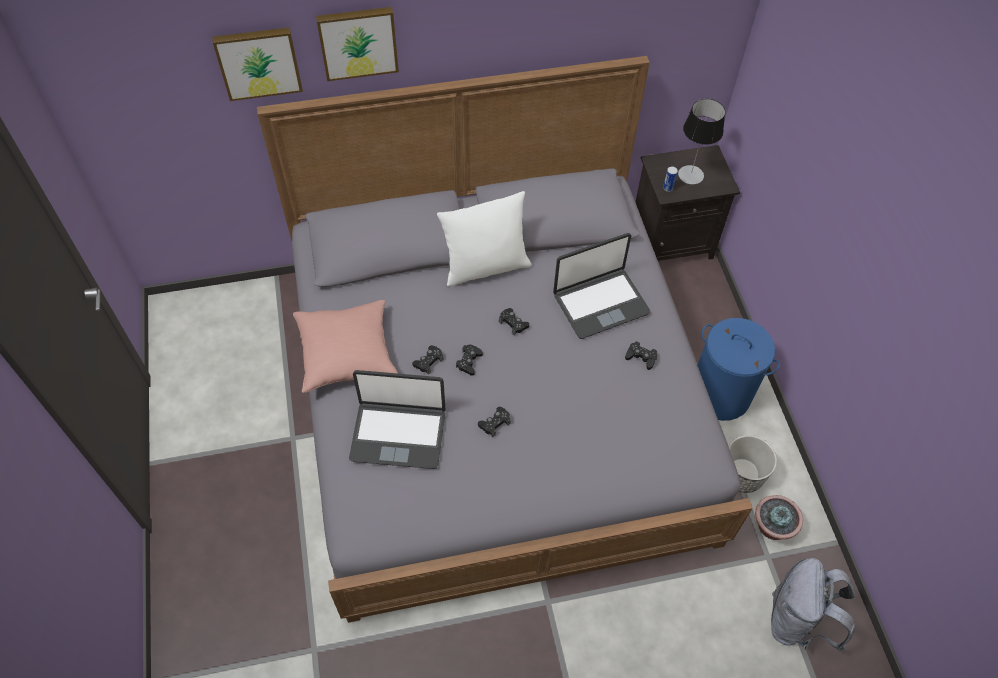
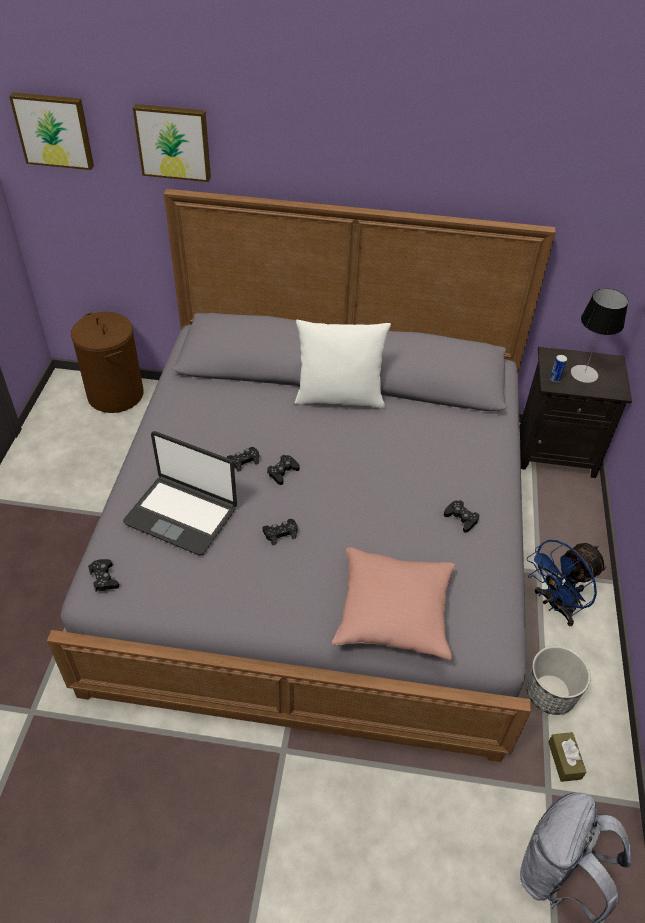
camera: 20 degrees right, 10 degrees down
(228, 307) = (115, 394): none -> brown laundry basket
(346, 353) = (172, 433): pink pillow -> pink pillow (394, 612)
(358, 42) = (267, 142): picture -> picture (54, 130)
(513, 323) = (343, 452): black game controller -> black game controller (104, 578)
(600, 303) = (439, 458): laptop -> none
(720, 394) = (555, 606): blue laundry basket -> blue fan
(771, 527) = (564, 760): potted plant -> brown tissue box

